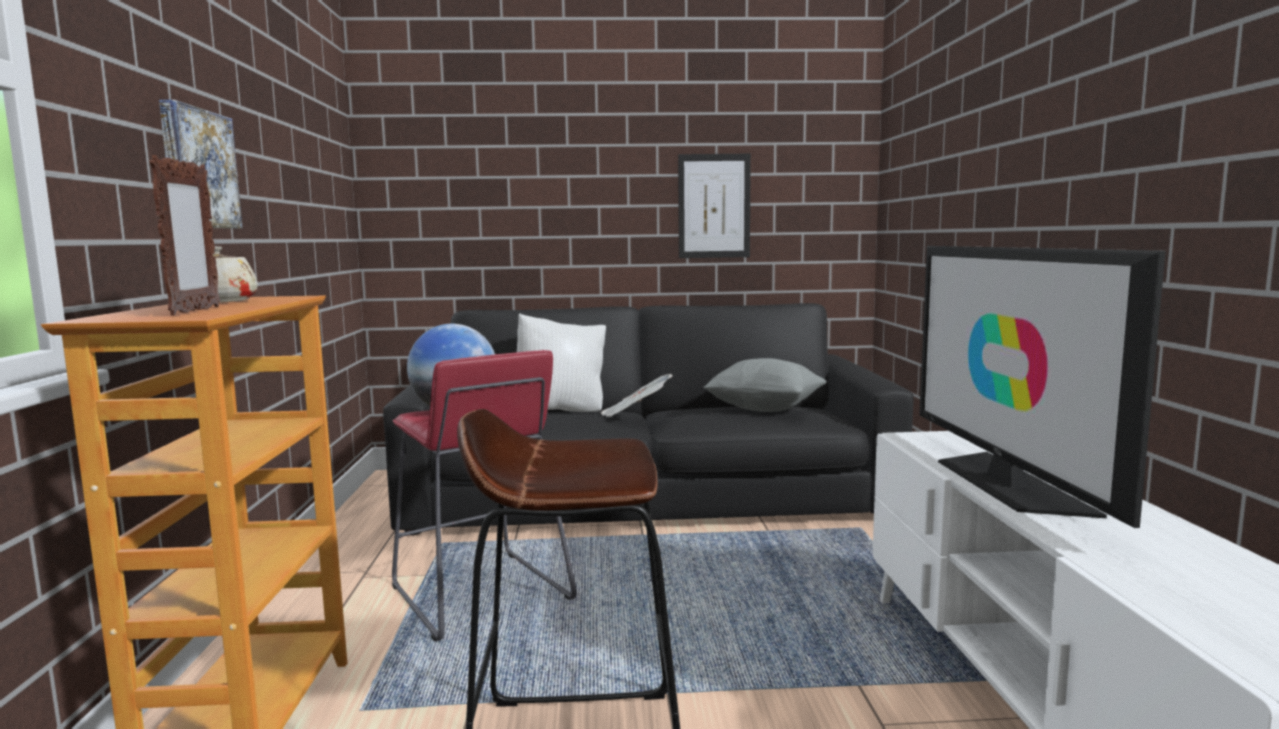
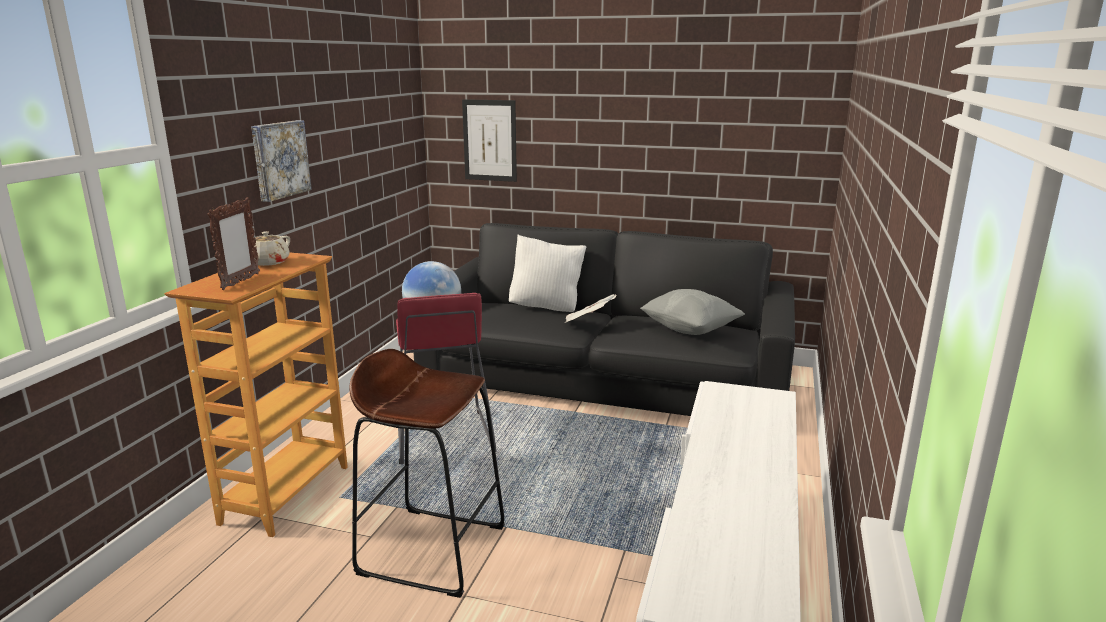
camera: 20 degrees right, 10 degrees up
(714, 206) = (692, 149): picture -> picture (489, 140)
(1007, 483) = (722, 445): television -> none

